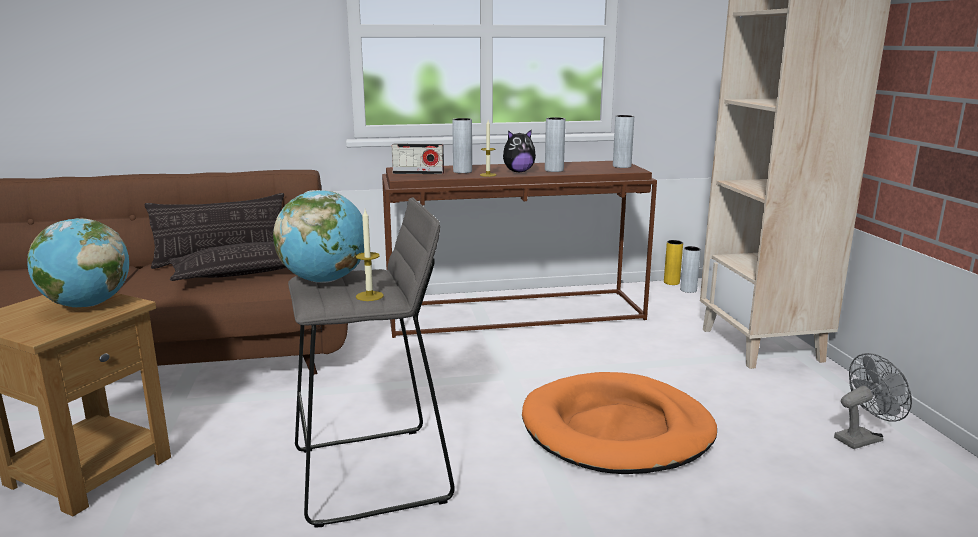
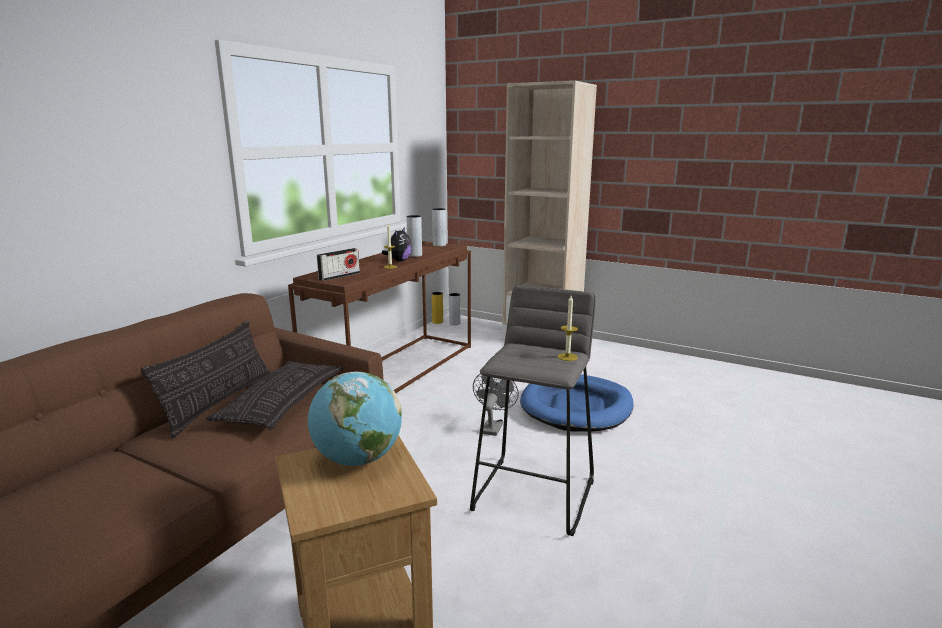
camera: 50 degrees left, 0 degrees up
(325, 280) = (515, 360): globe -> none
(462, 171) = (364, 268): grey vase -> none
(617, 430) = (576, 407): orange dog bed -> blue dog bed
(863, 438) = (649, 364): grey fan -> grey fan (493, 426)

